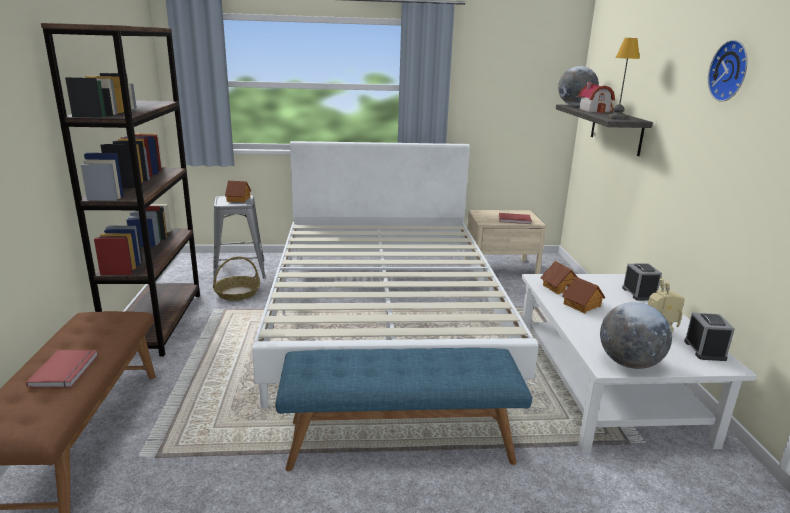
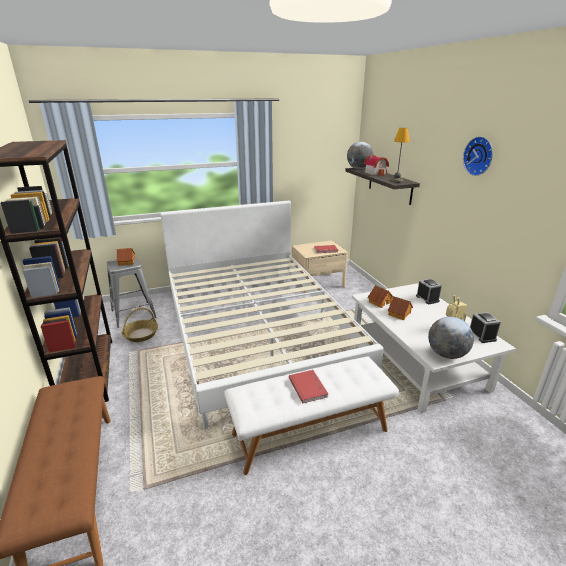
camera: 15 degrees left, 5 degrees up
(66, 370) = (65, 446): red book -> red book (309, 387)
(400, 440) = (309, 431): blue bench -> white bench

